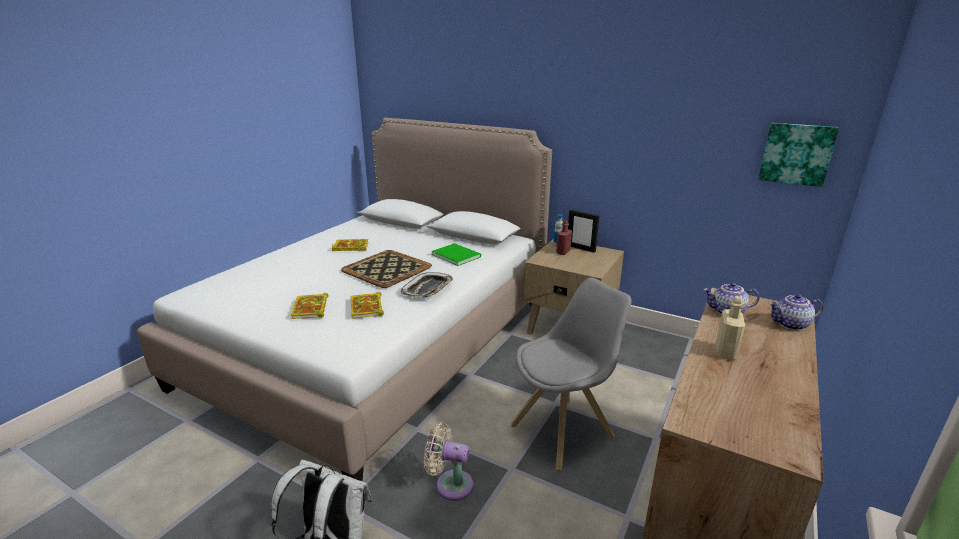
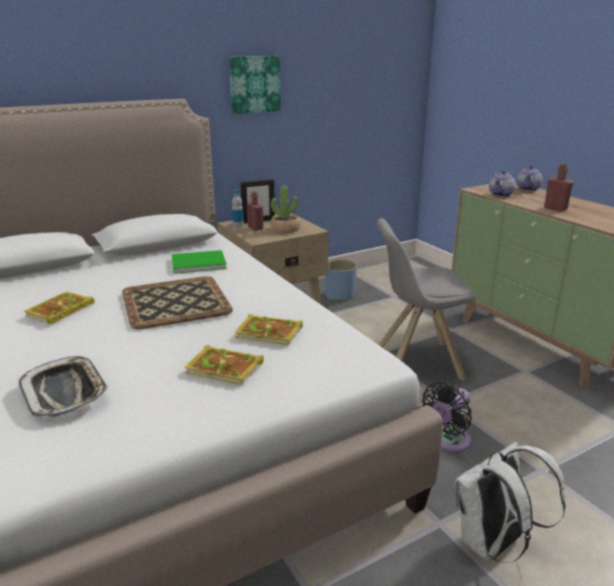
camera: 60 degrees left, 0 degrees up
(428, 289) = (264, 293): tray -> tray (65, 392)
(450, 484) = (448, 441): beige fan -> black fan
(563, 431) = (417, 362): grey chair -> grey chair turned 90 degrees counterclockwise
(577, 262) = (285, 229): none -> potted plant
(633, 350) = (340, 295): none -> blue planter
(725, 352) = (555, 208): beige bottle -> red bottle
(796, 154) = (394, 88): picture -> picture (254, 84)

